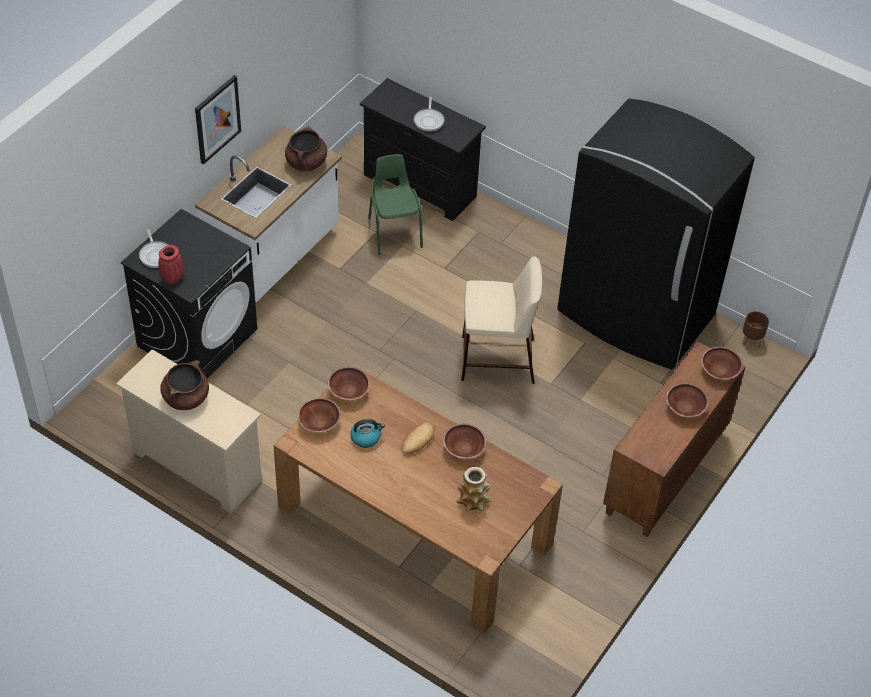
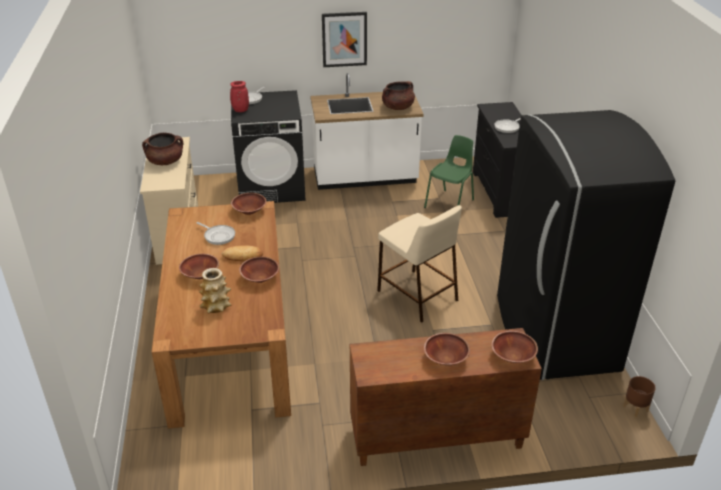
camera: 50 degrees right, 15 degrees down
(319, 422) = (208, 214): brown bowl -> brown bowl (200, 274)
(366, 437) = (218, 236): kettle -> frying pan

